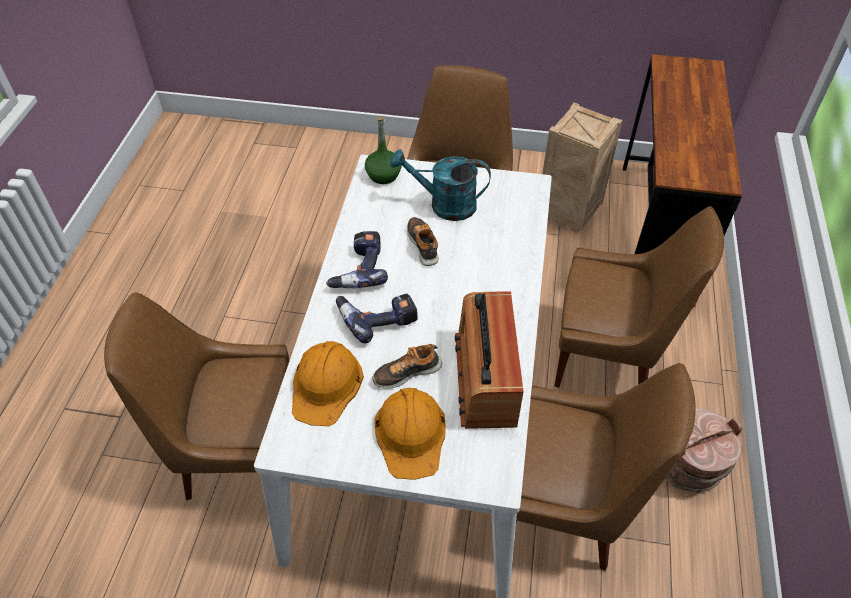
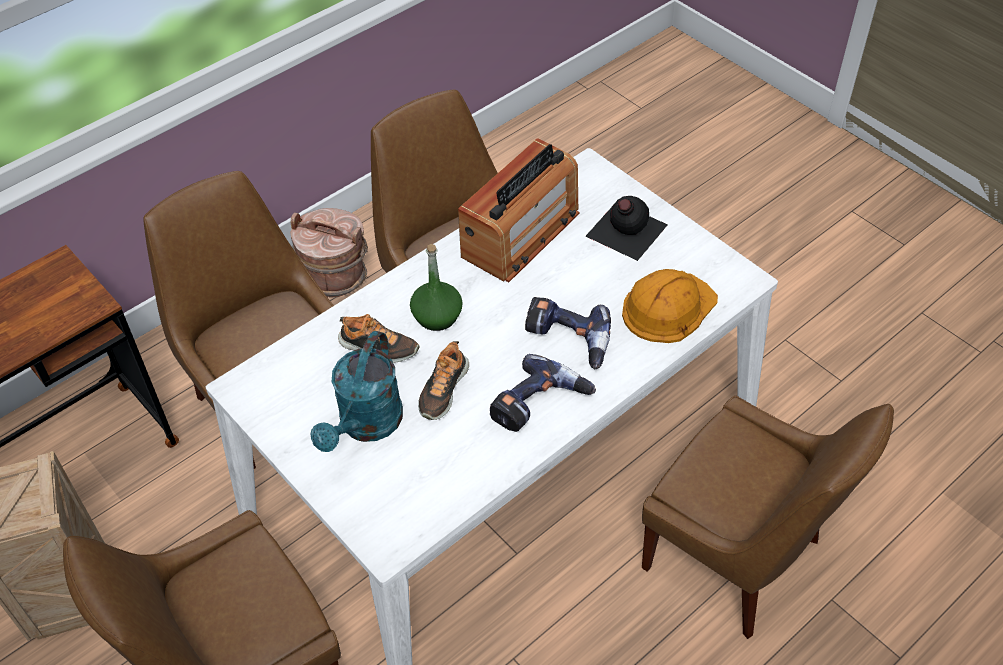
camera: 140 degrees left, 0 degrees up
(383, 175) = (389, 521): green bottle -> green bottle (437, 316)
(407, 372) = (585, 276): shoe -> shoe (378, 348)
(411, 434) = (625, 230): orange hard hat -> black bottle
(444, 205) = (366, 426): turquoise watering can -> turquoise watering can turned 60 degrees clockwise

